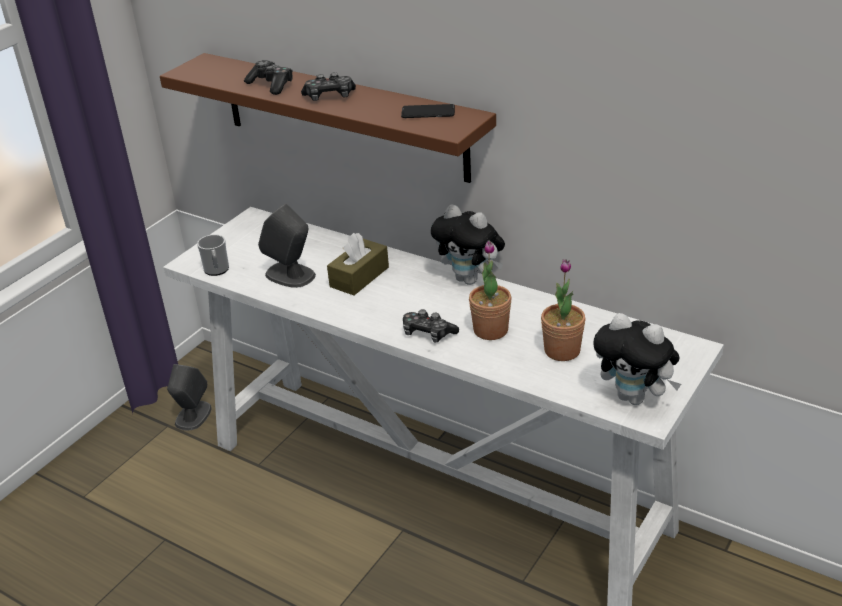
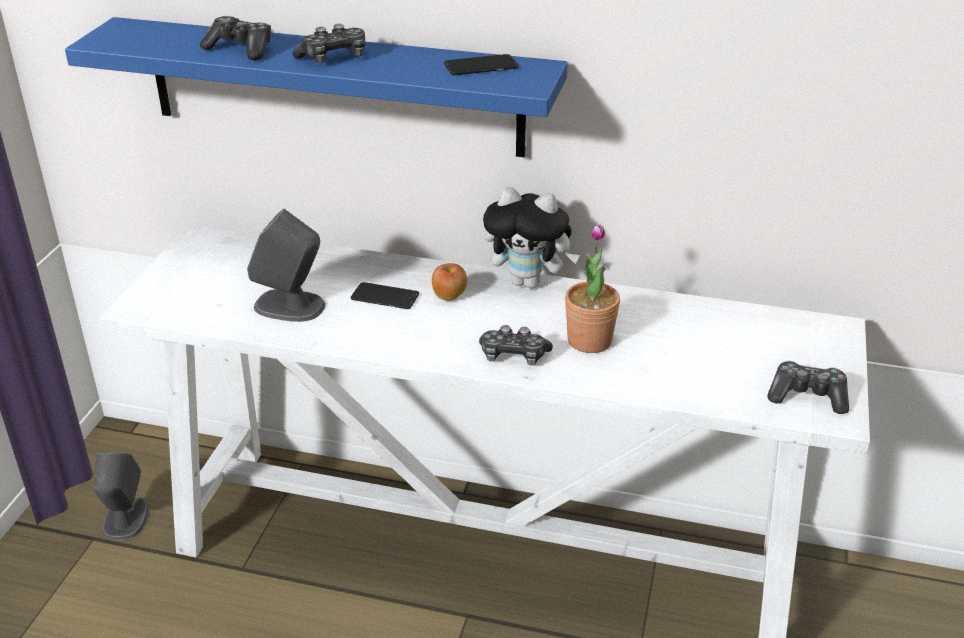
camera: 20 degrees left, 0 degrees up
(217, 270) = (182, 313): mug -> none
(342, 116) = (334, 87): brown shelf -> blue shelf
(359, 277) = (385, 297): brown tissue box -> phone
(405, 283) = (449, 296): none -> apple
(562, 350) = (689, 353): potted plant -> none
(635, 397) = (807, 396): plush toy -> game controller

